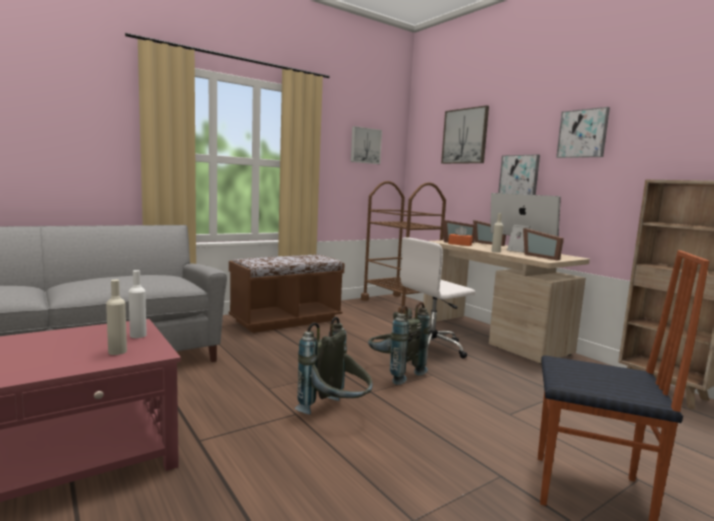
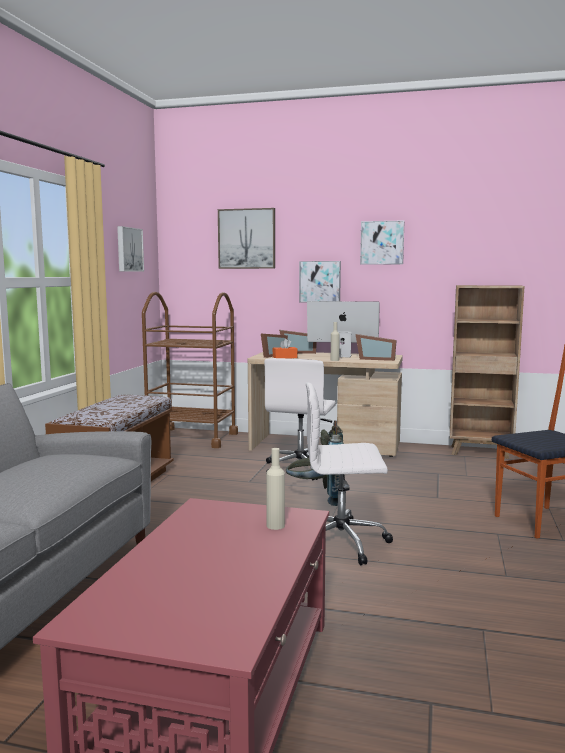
camera: 40 degrees left, 0 degrees up
(138, 335) = (240, 511): white bottle -> none
(336, 413) = (343, 542): grey backpack -> white office chair

